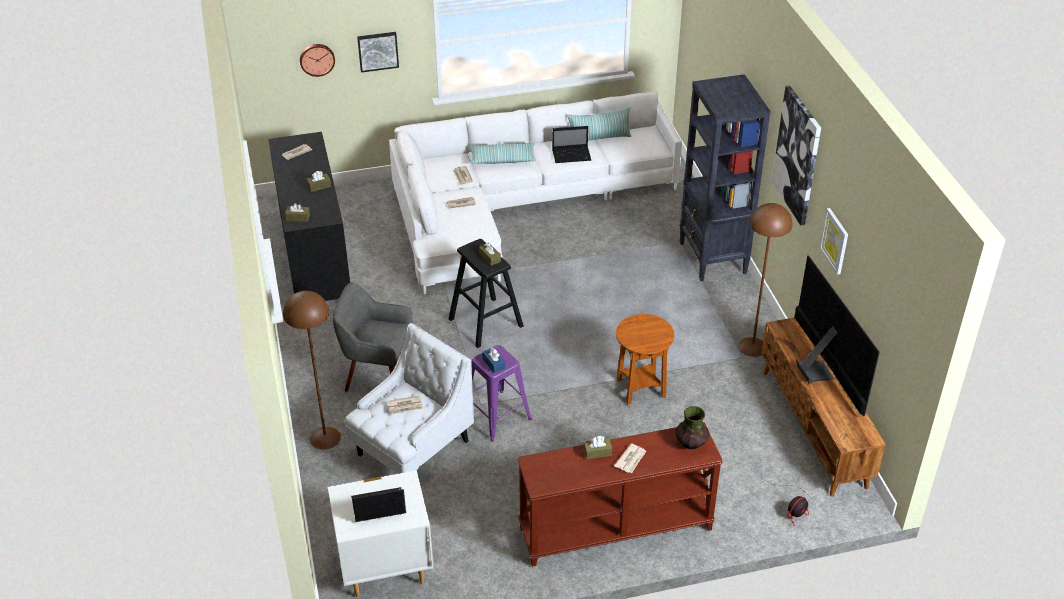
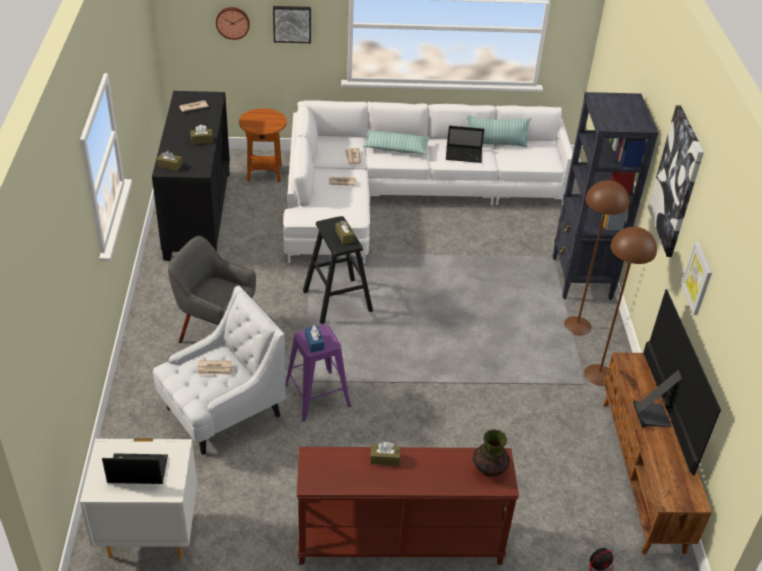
camera: 10 degrees right, 0 degrees up
(325, 438) = (142, 385): brown floor lamp -> brown floor lamp (577, 325)
(631, 459) = (418, 474): newspaper -> none
(641, 388) = (471, 395): brown side table -> brown side table (264, 173)

